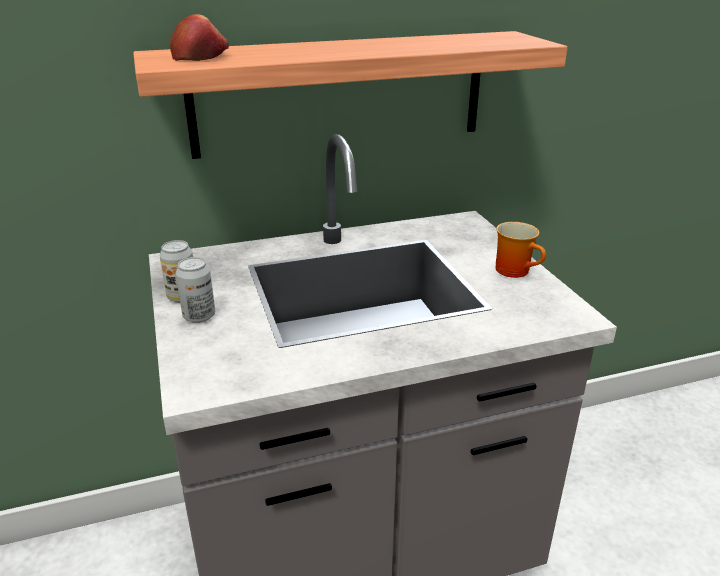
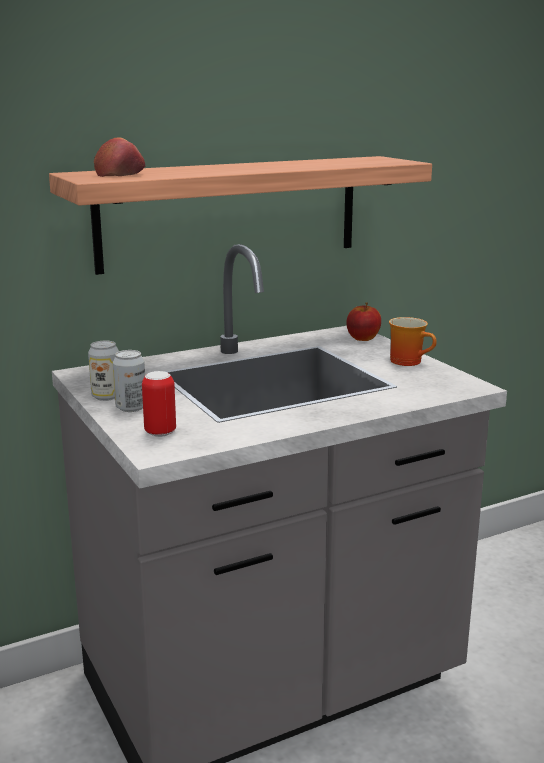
camera: 10 degrees left, 10 degrees down
(212, 358) = (160, 432): none -> can
(475, 233) = (363, 339): none -> apple

